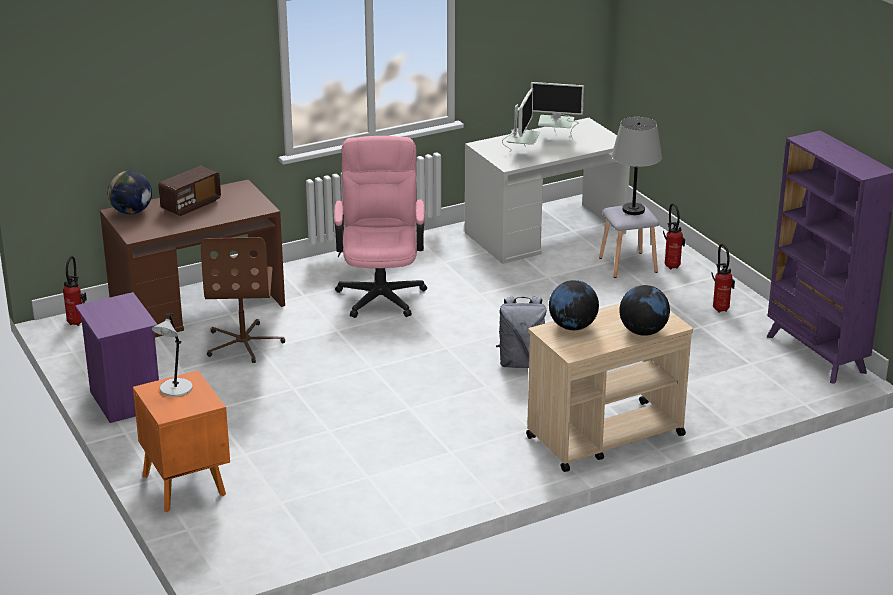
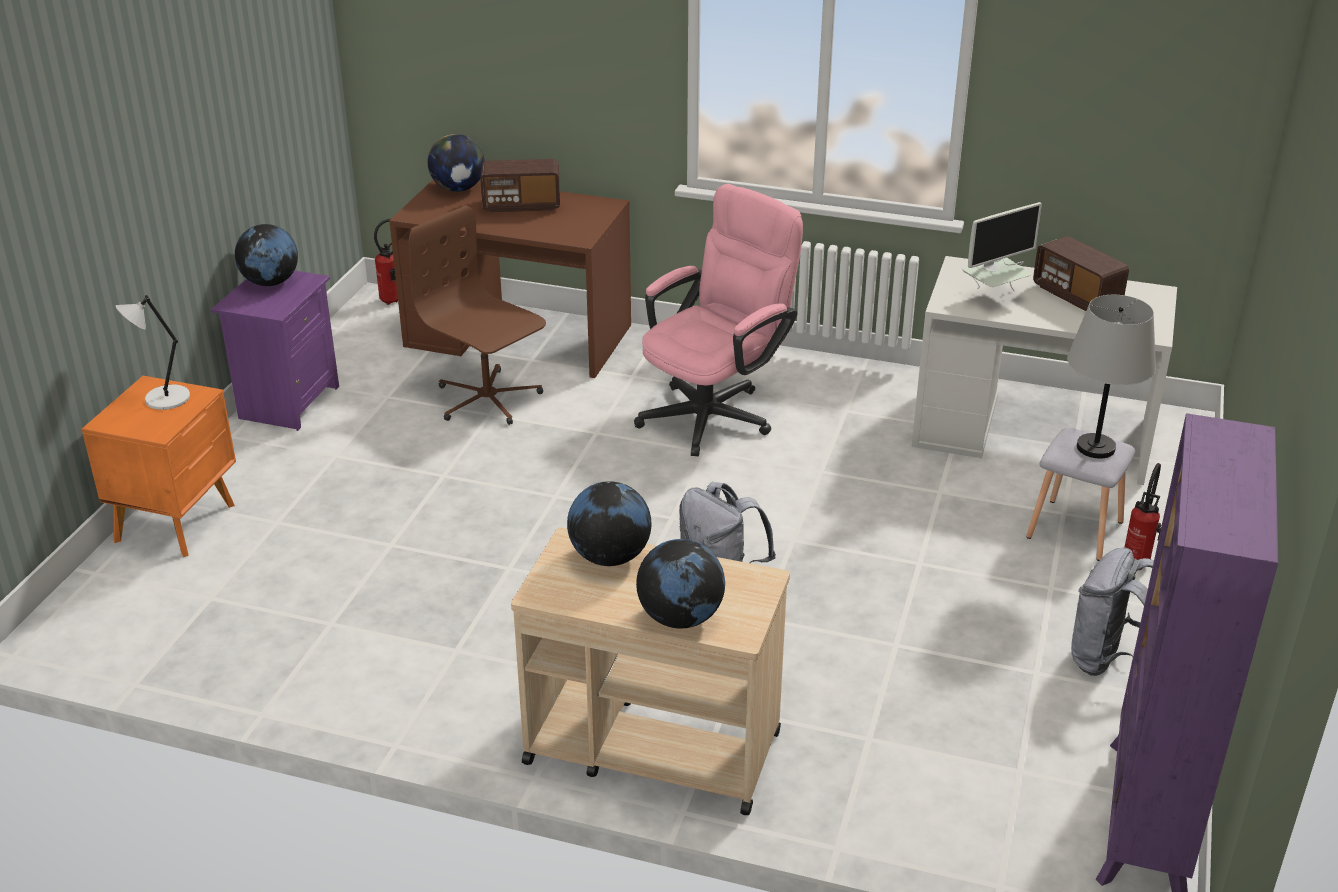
camera: 45 degrees right, 5 degrees up
(104, 310) = (270, 282): none -> globe
(244, 343) = (487, 399): brown office chair -> brown office chair turned 90 degrees clockwise
(556, 138) = (1076, 296): monitor -> radio
(720, 308) = (1110, 661): fire extinguisher -> grey backpack

